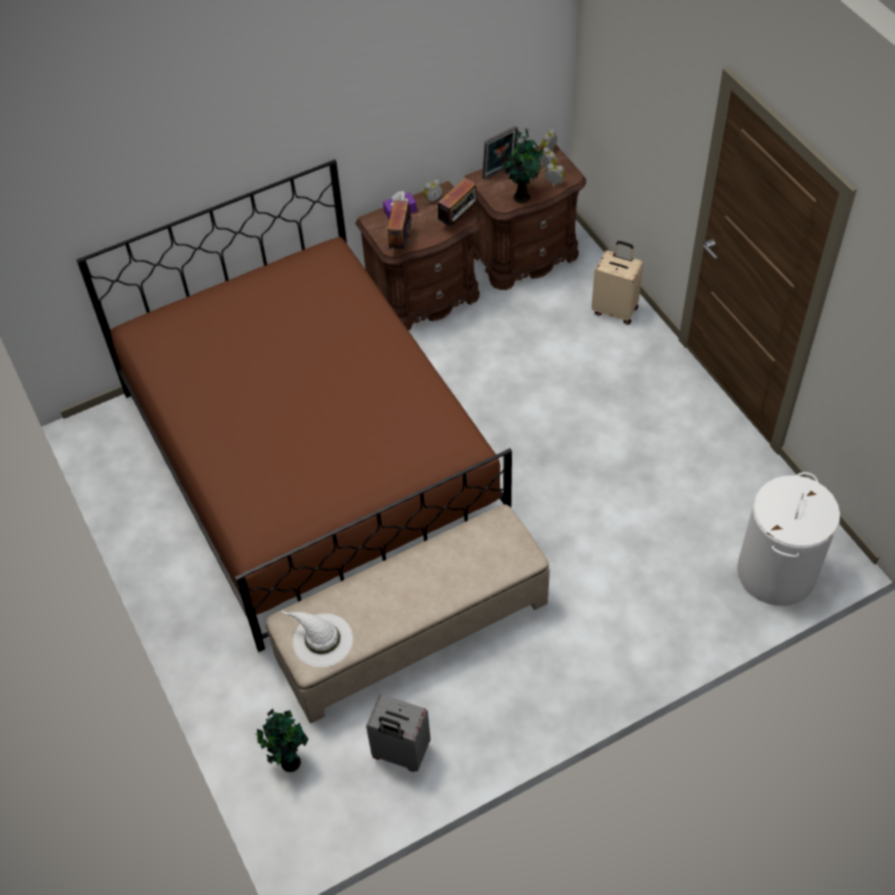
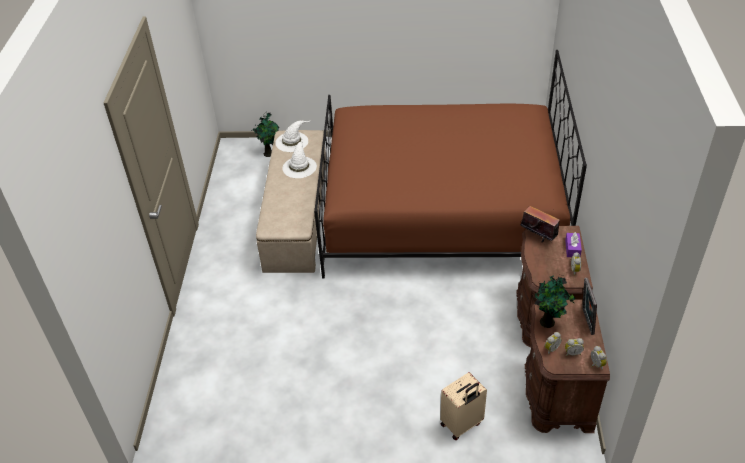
camera: 120 degrees right, 10 degrees down
(377, 593) = (299, 167): none -> white hat
(400, 753) = (238, 187): grey suitcase -> none
(459, 220) = (543, 276): radio -> none
(776, 573) = (181, 390): white laundry basket -> none

